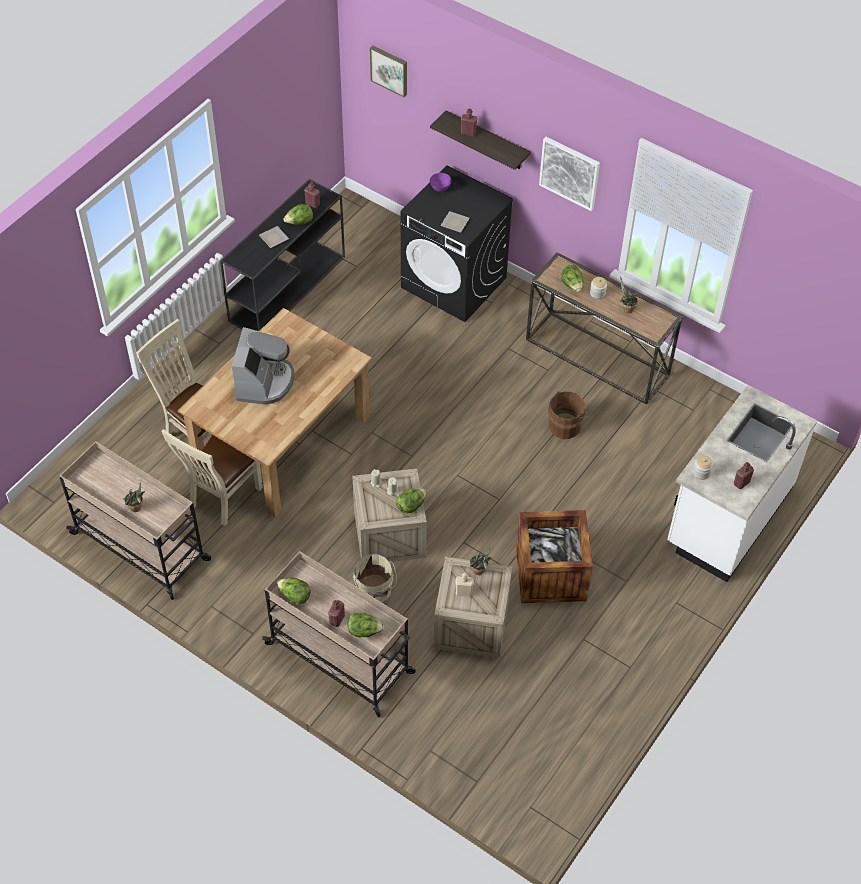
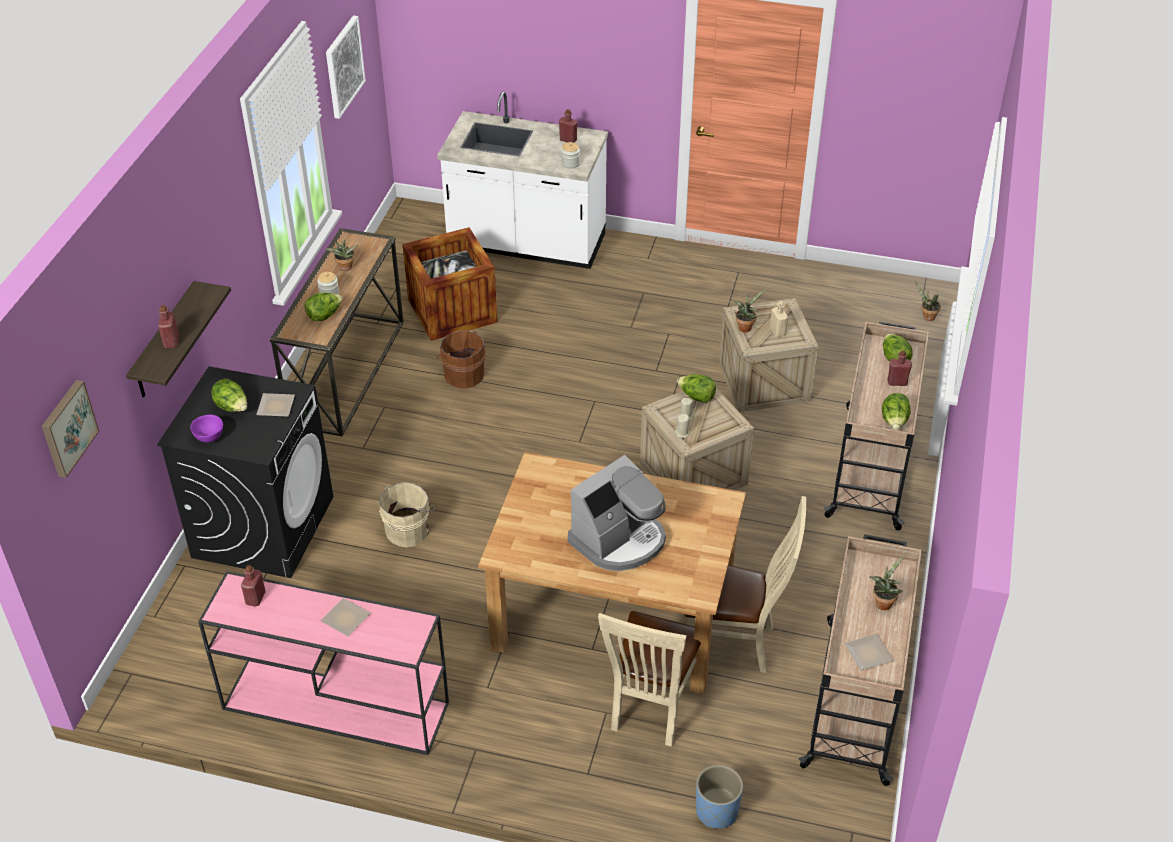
camera: 110 degrees left, 10 degrees down
(104, 482) = (868, 652): none -> plate
(109, 441) = (717, 811): none -> blue planter
(264, 382) = (619, 540): coffee machine -> coffee machine turned 150 degrees clockwise
(288, 287) = (333, 706): black console table -> pink console table
(299, 222) = (301, 600): lettuce -> lettuce (232, 407)
(374, 591) = (773, 465): beige bucket -> beige bucket (409, 529)
(505, 798) = (927, 317): none -> potted plant
(550, 574) = (667, 342): crate -> crate (452, 311)
(570, 172) = (221, 245): picture -> picture (343, 66)

